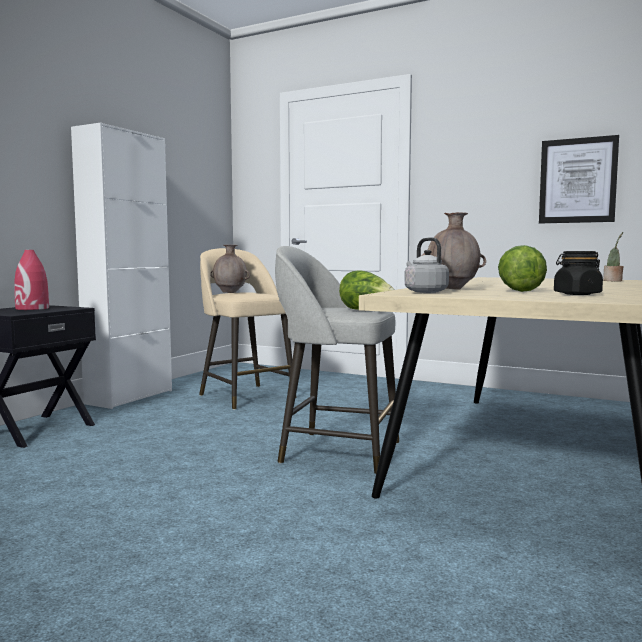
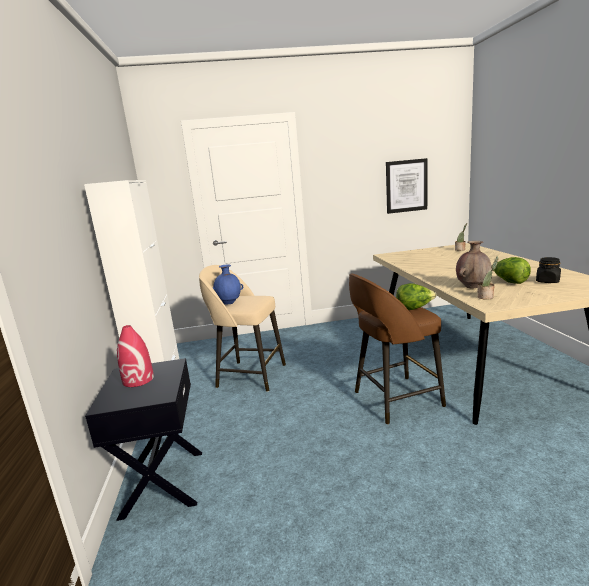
camera: 35 degrees left, 10 degrees up
(230, 292) = (229, 303): brown vase -> blue vase
(336, 451) = (395, 399): grey stool -> brown stool
(424, 292) = (486, 297): grey kettle -> potted plant

